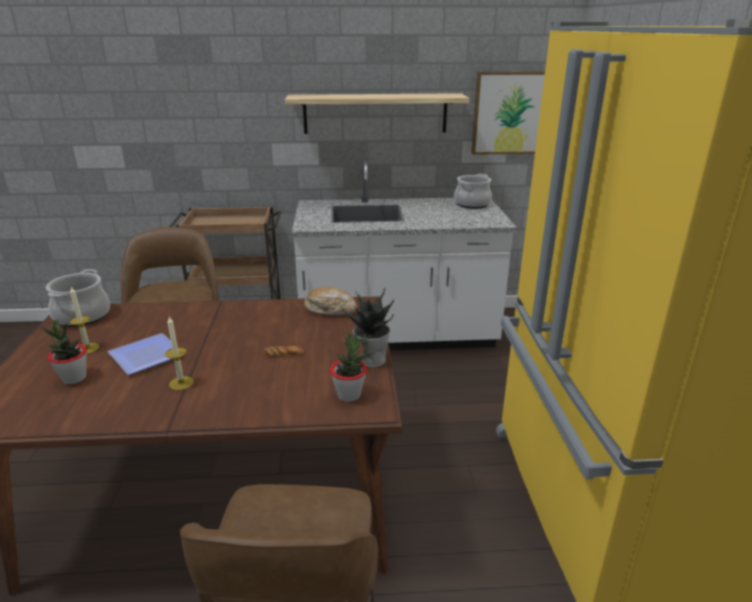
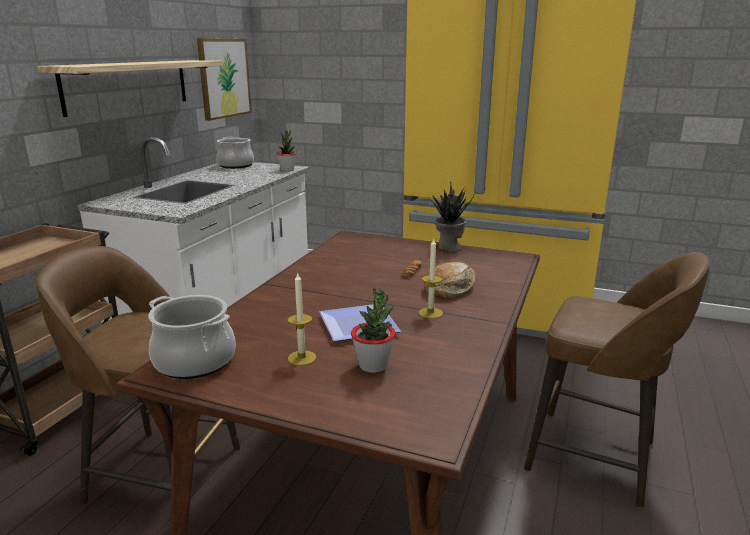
camera: 65 degrees left, 5 degrees down
(330, 309) = (347, 247): bread -> bread (450, 289)
(349, 395) = (494, 260): potted plant -> potted plant (287, 170)

